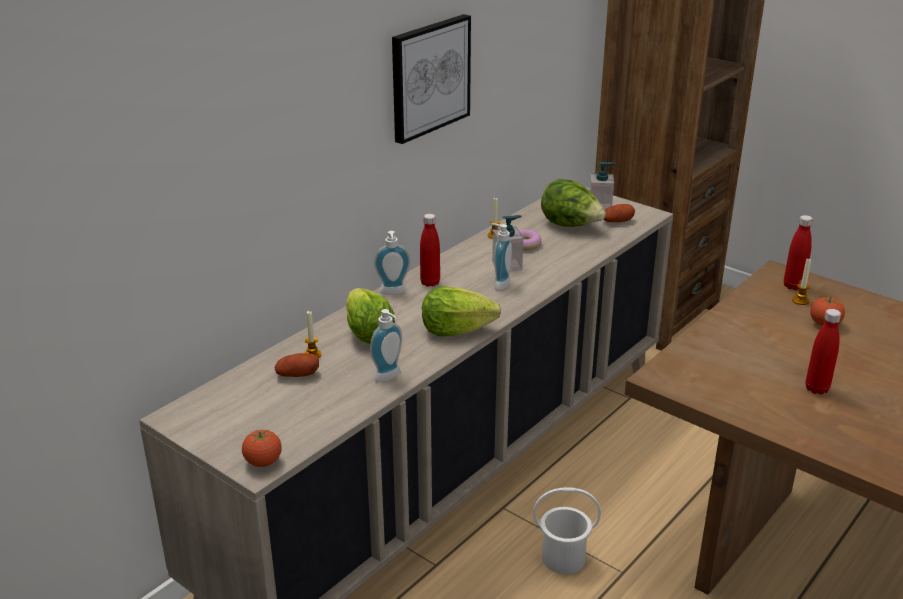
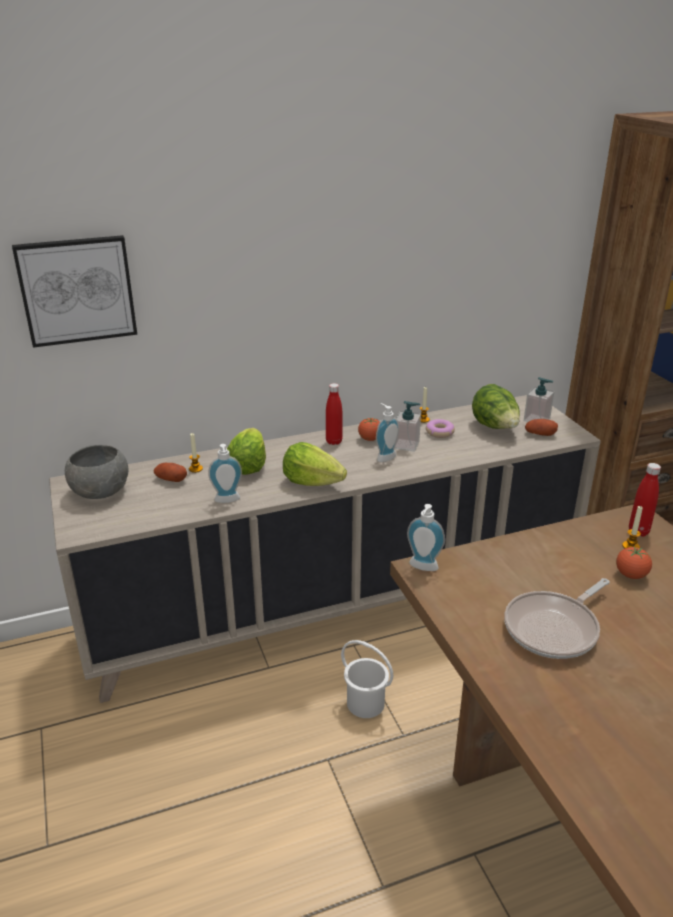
camera: 30 degrees right, 0 degrees up
(229, 413) = (101, 491): none -> grey bowl
(263, 462) = (83, 531): tomato -> tomato (370, 439)
(393, 293) = (299, 441): soap dispenser -> soap dispenser (422, 568)
(429, 77) = (364, 270): picture -> picture (77, 290)
(816, 389) = (554, 628): red bottle -> frying pan

